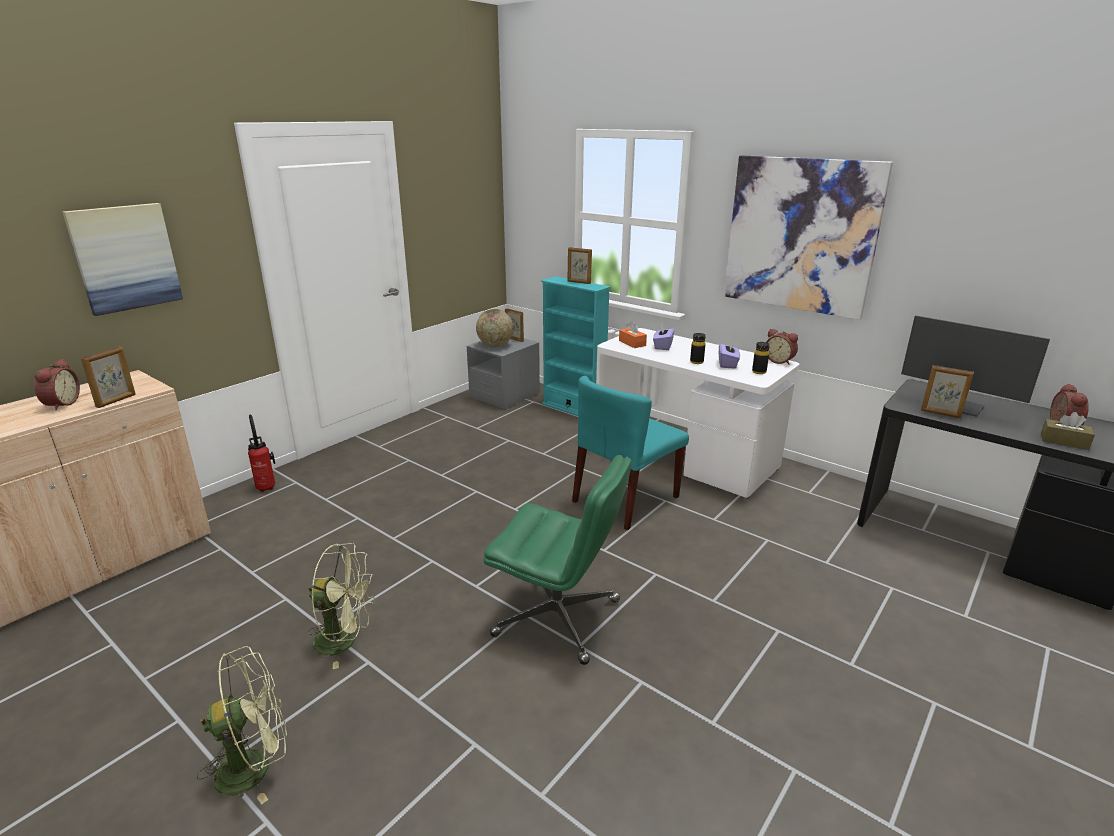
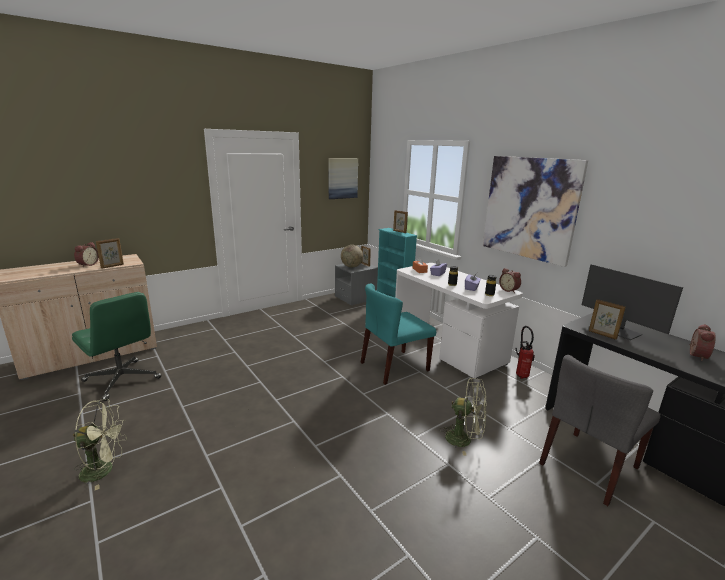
camera: 15 degrees right, 5 degrees down
(125, 258) = (136, 194): picture -> picture (342, 178)
(267, 486) = (199, 328): fire extinguisher -> fire extinguisher (521, 375)
(345, 641) = (188, 415): green fan -> green fan (464, 439)
(559, 618) = (312, 427): green office chair -> green office chair (122, 380)
(946, 594) = (589, 466): none -> grey chair
(1064, 441) = (690, 365): brown tissue box -> none

